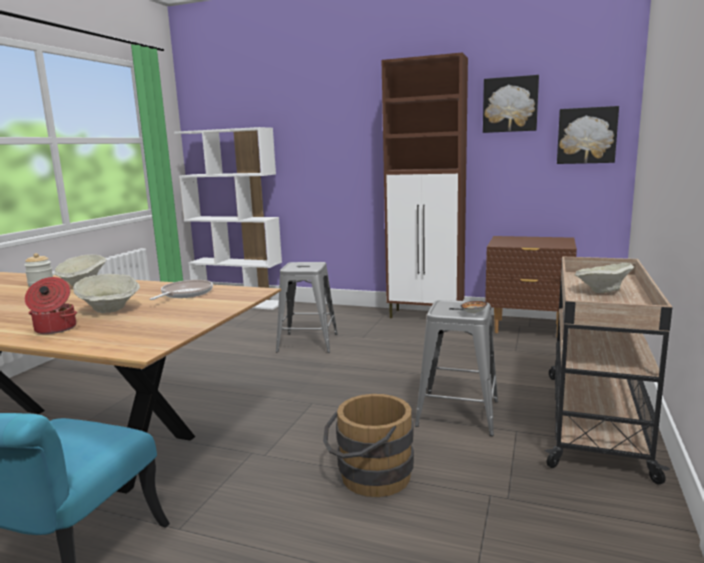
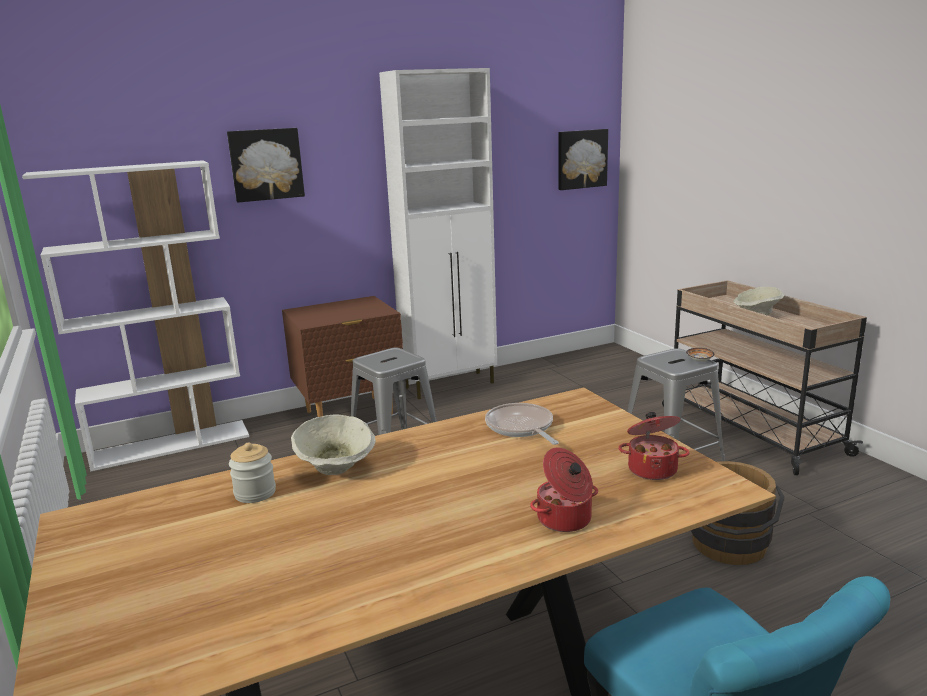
camera: 45 degrees left, 5 degrees up
(110, 310) = (525, 476): beige bowl -> none
(155, 328) = (652, 469): none -> cooking pot
(426, 316) = (451, 385): brown cabinet -> white cabinet
(510, 104) = (513, 126): picture -> picture (266, 164)
(527, 328) = (561, 368): brown nightstand -> brown nightstand (350, 414)

